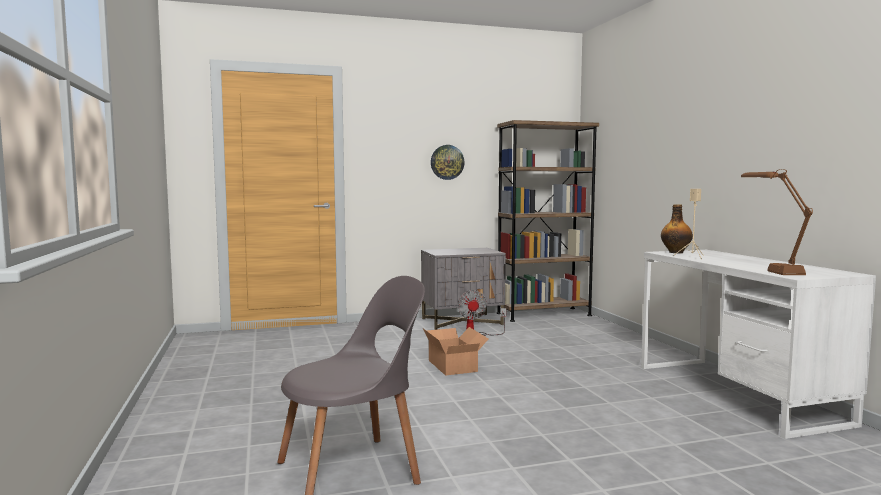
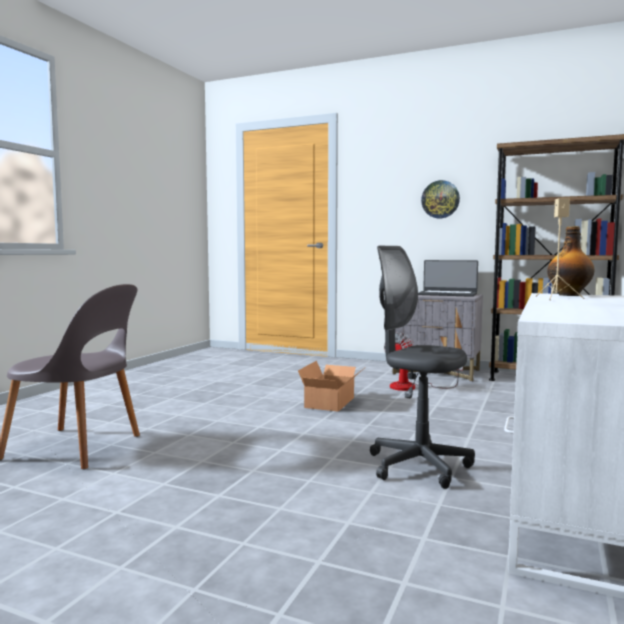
camera: 40 degrees right, 0 degrees up
(466, 250) = (447, 294): none -> laptop
(621, 396) = (418, 466): none -> grey office chair
(770, 269) = (573, 311): brown table lamp -> none

